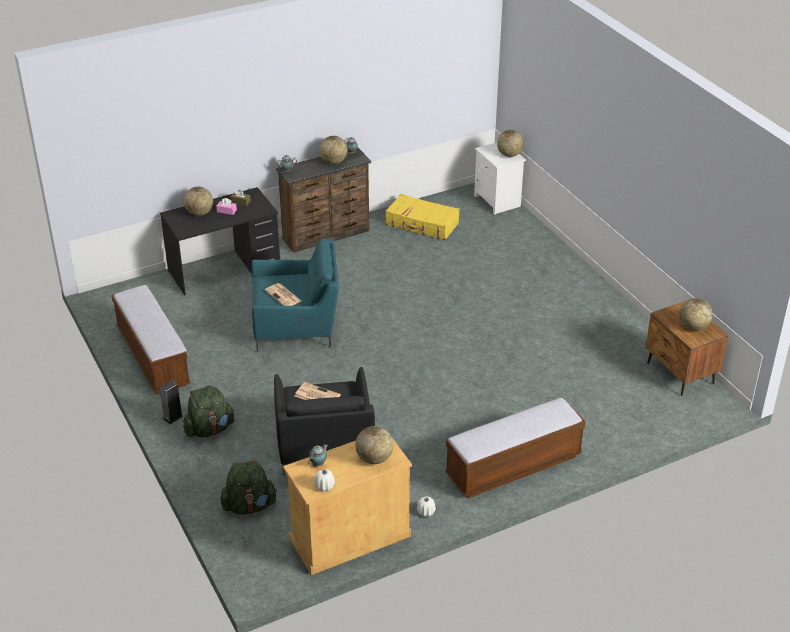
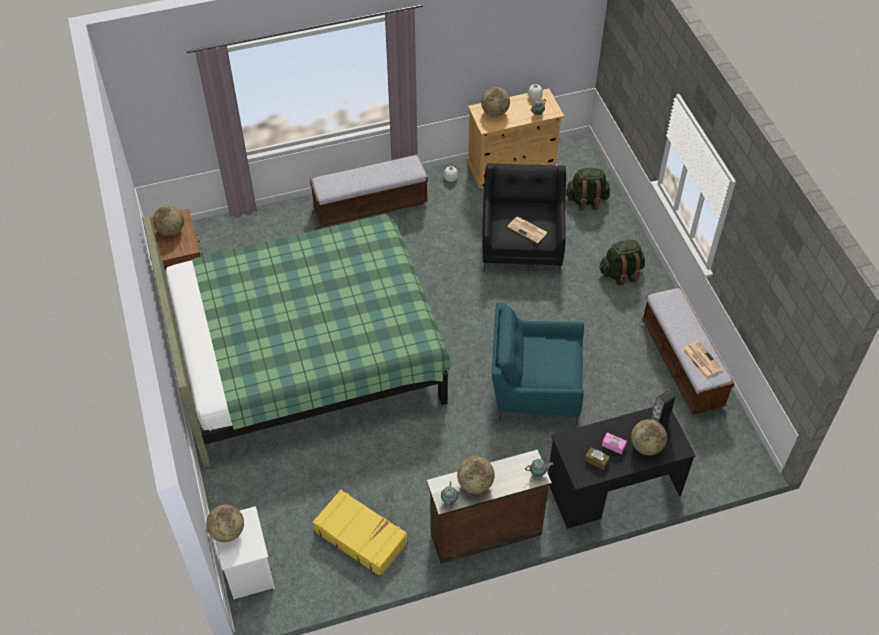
camera: 170 degrees left, 15 degrees up
(173, 417) = (655, 290): speaker -> speaker (659, 421)
(283, 296) = (550, 352): newspaper -> newspaper (701, 359)
(520, 325) = (305, 352): none -> green bed

